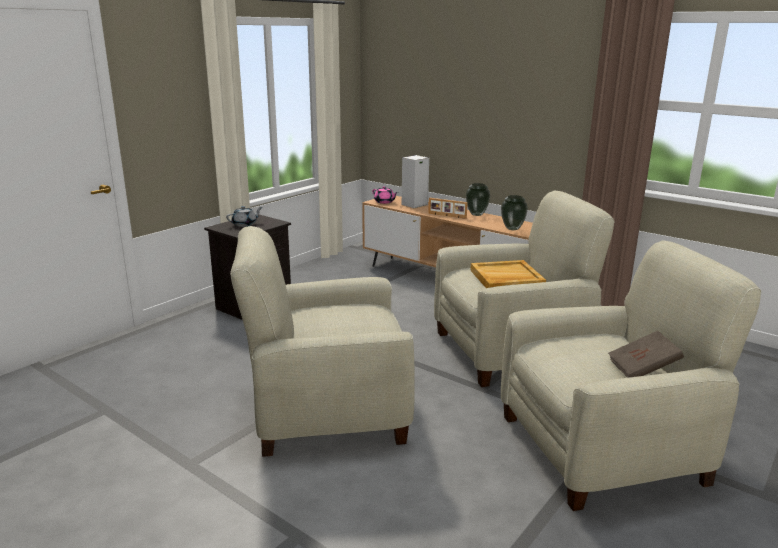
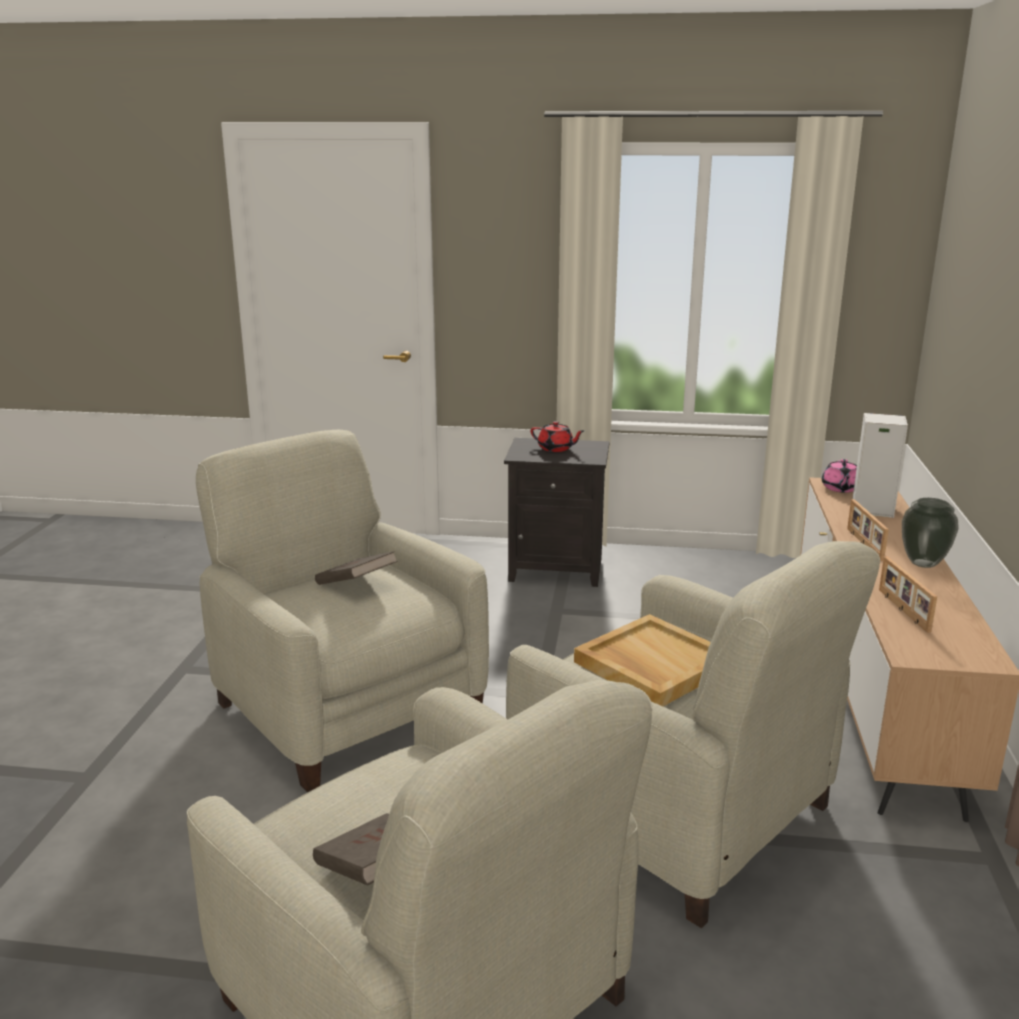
camera: 60 degrees right, 0 degrees up
(245, 224) = (556, 449): grey teapot -> red teapot
(335, 318) = (356, 585): none -> brown book
(513, 228) = (902, 610): vase -> picture frame

